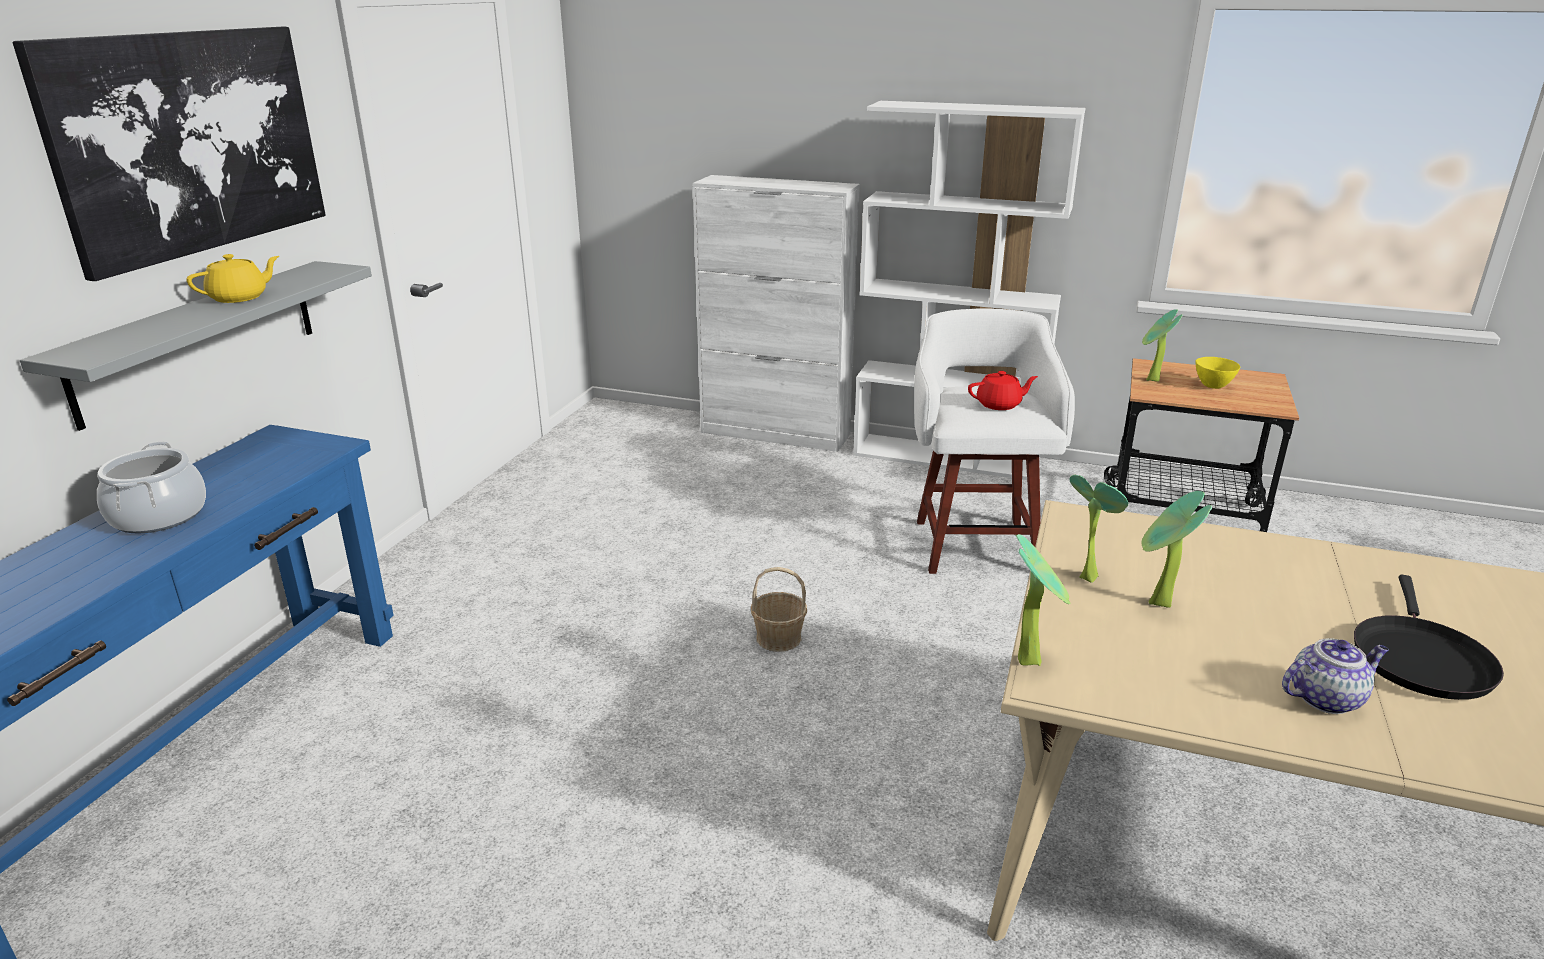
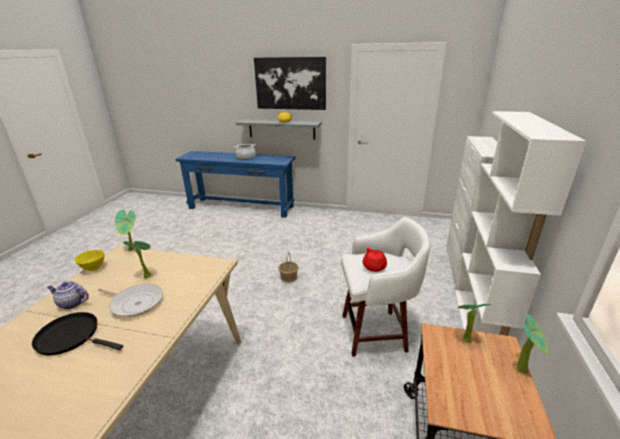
camera: 85 degrees right, 0 degrees up
(1087, 575) = (173, 263): potted plant -> potted plant (523, 369)
(1213, 386) = (476, 375): yellow bowl -> yellow bowl (93, 268)
(1266, 600) = (135, 303): none -> frying pan
(1326, 698) = (71, 303): teapot -> teapot turned 120 degrees clockwise

